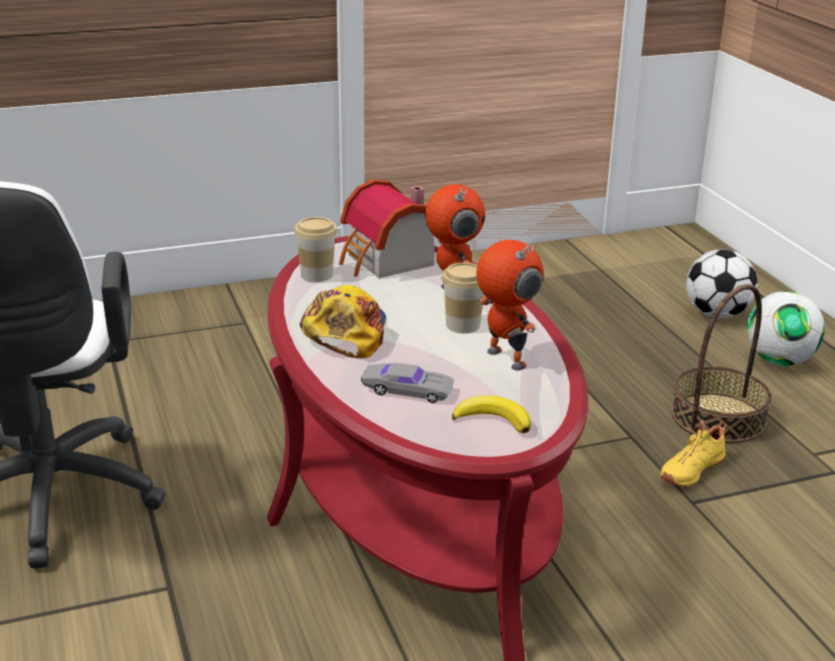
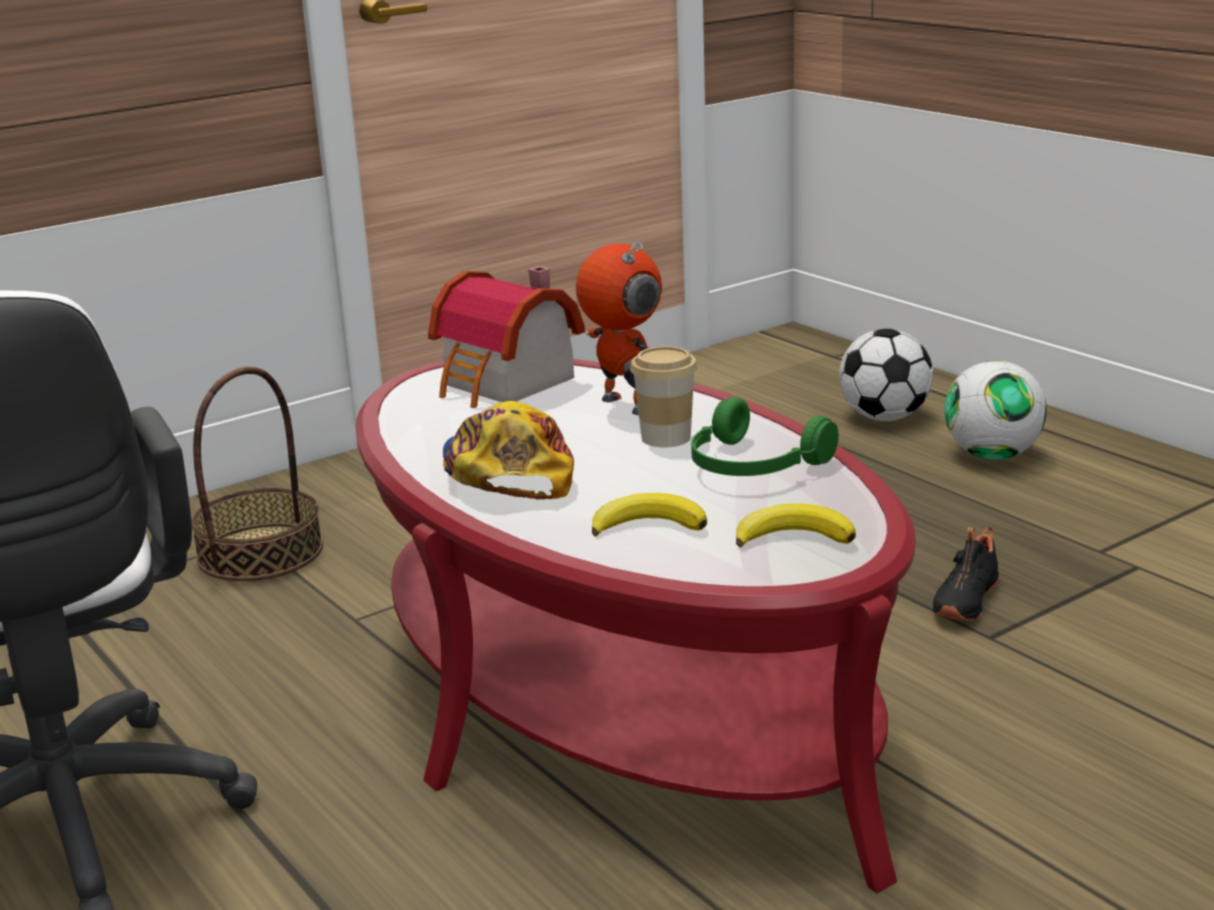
camera: 15 degrees left, 5 degrees down
(317, 275) = (417, 415): cup -> none
(407, 390) = (648, 524): grey toy car -> banana
(504, 359) = (752, 466): toy robot -> green headphones
(690, 469) = (963, 599): yellow shoe -> black shoe
(718, 417) = (960, 533): basket -> basket (260, 552)

